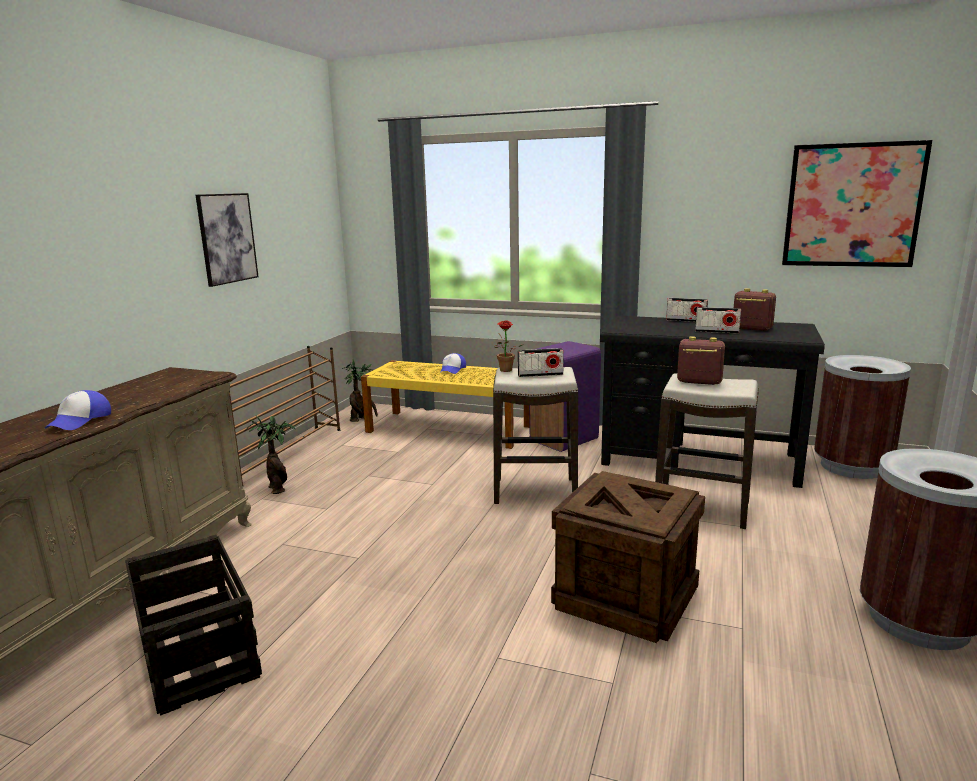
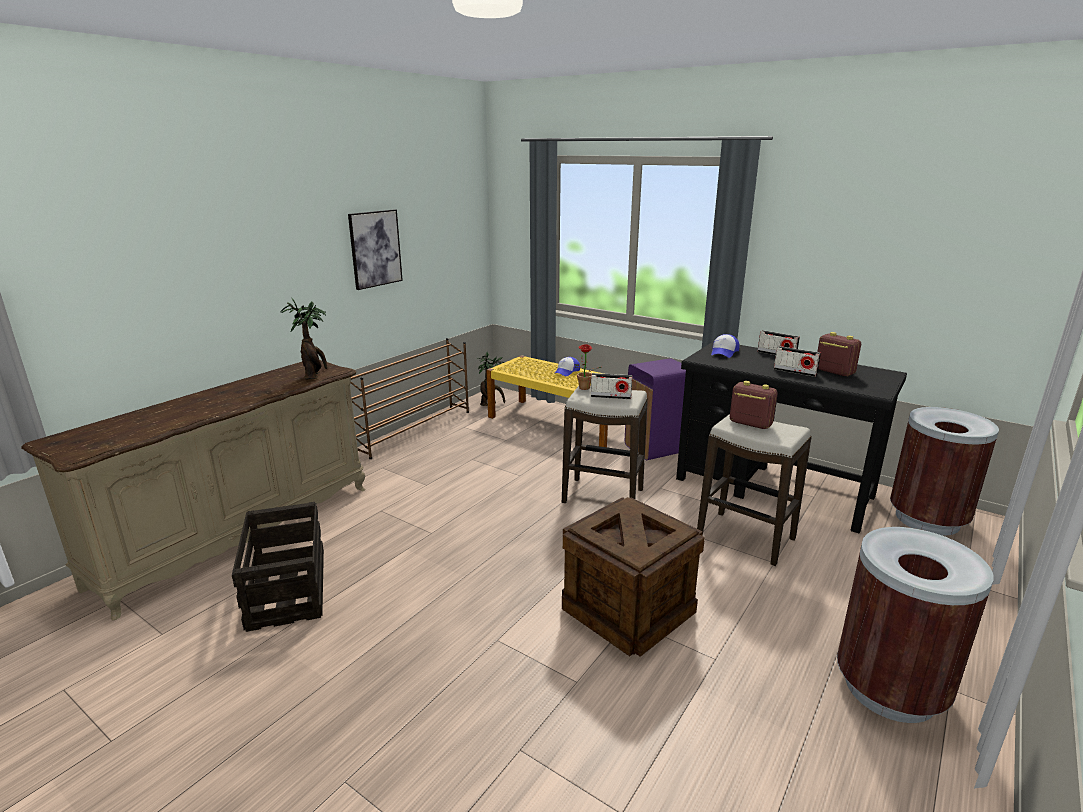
camera: 15 degrees right, 5 degrees up
(80, 421) = (224, 404): cap -> cap (724, 352)
(278, 488) = (398, 460): potted plant -> potted plant (314, 375)
(852, 205) = (966, 255): picture -> none

